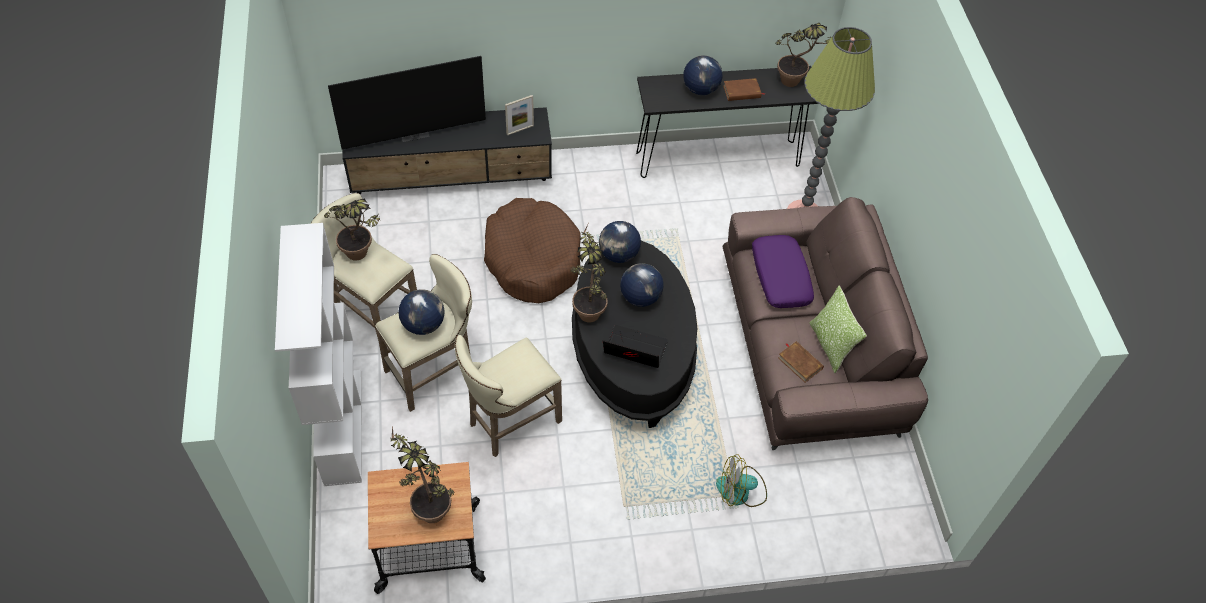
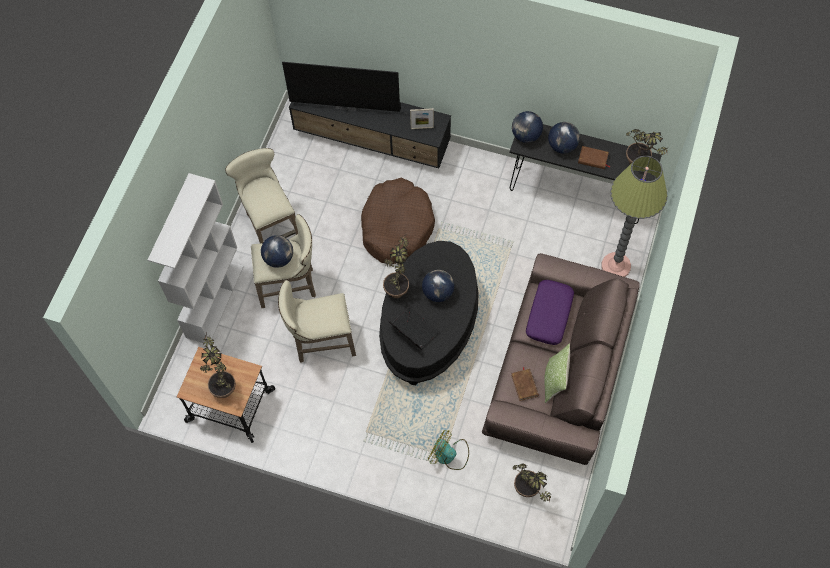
camera: 30 degrees right, 10 degrees up
(362, 256) = (263, 192): potted plant -> potted plant (529, 493)
(619, 255) = (440, 254): globe -> globe (526, 136)

